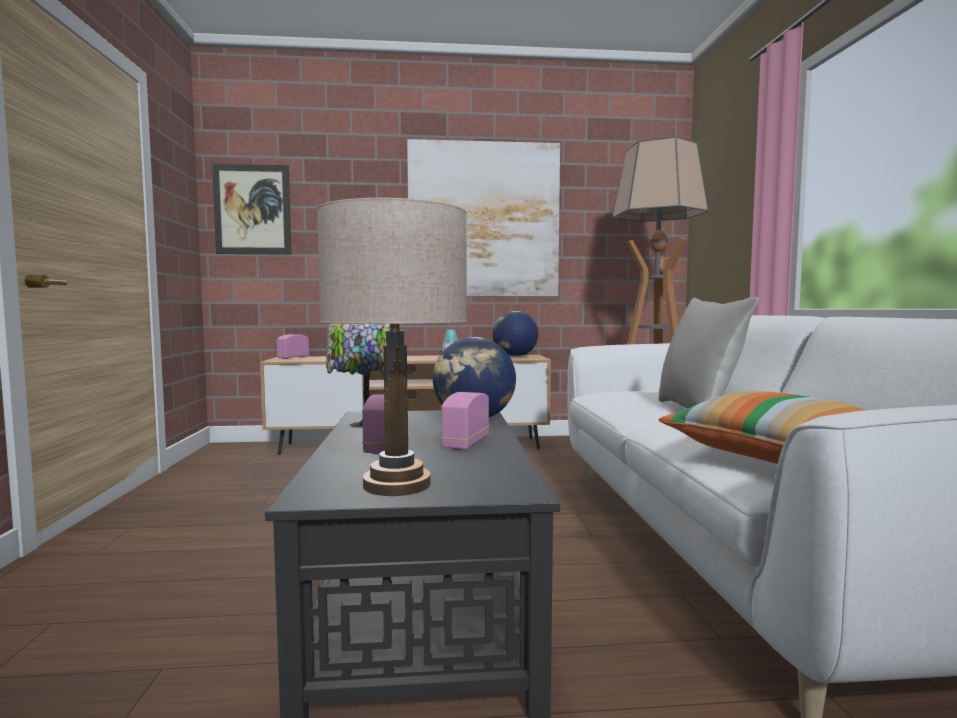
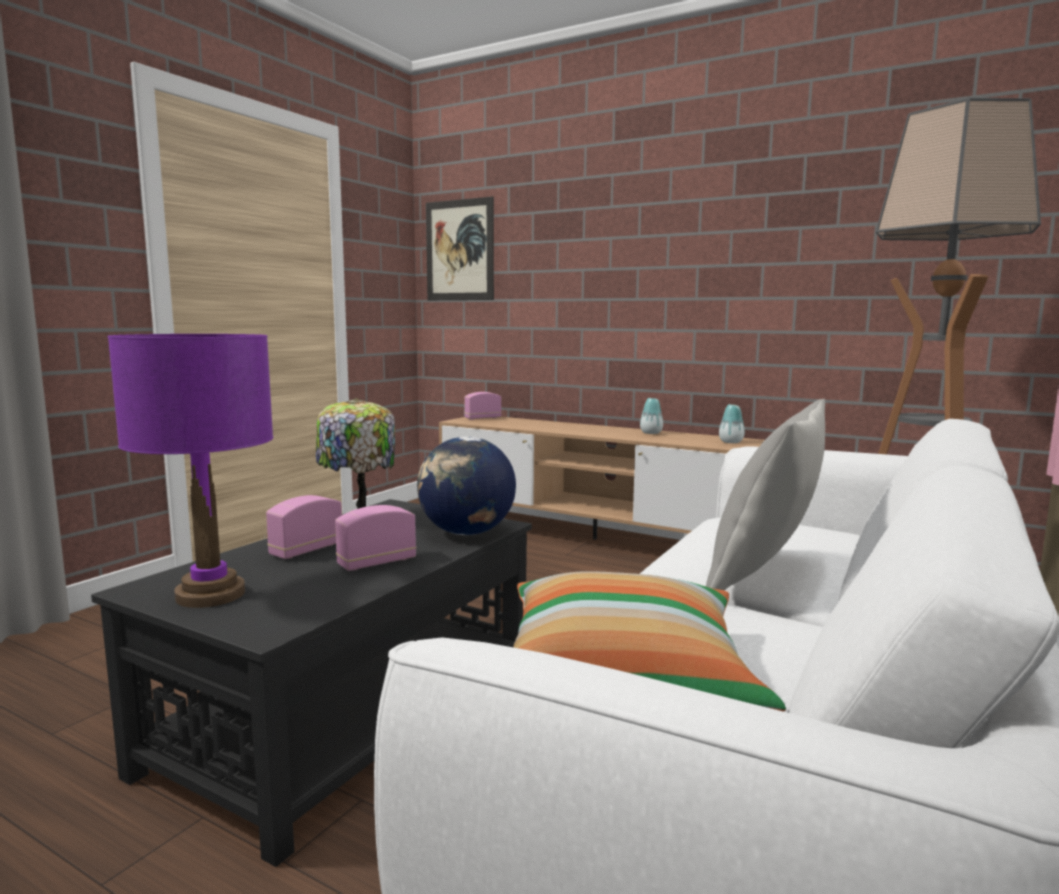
camera: 35 degrees right, 5 degrees up
(397, 485) = (210, 595): beige table lamp -> purple table lamp
(484, 220) = (715, 248): picture -> none
(514, 356) = (731, 442): globe -> vase

